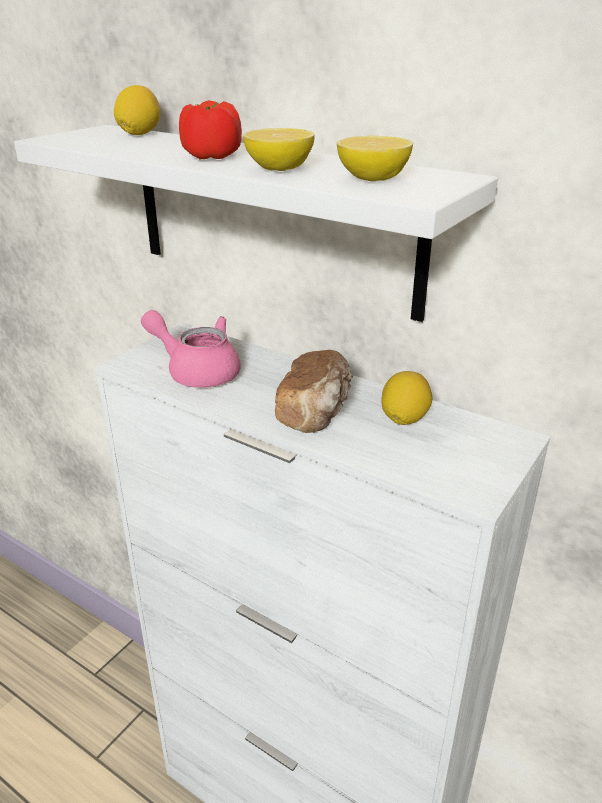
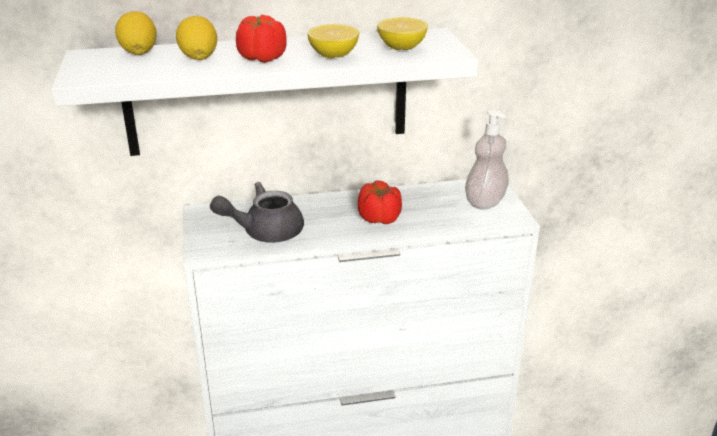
camera: 45 degrees left, 0 degrees up
(197, 371) = (264, 231): pink teapot -> grey teapot
(316, 412) = (379, 218): bread -> tomato
(404, 419) = (428, 200): lemon -> lemon (198, 58)
(469, 454) = (485, 202): none -> soap dispenser

